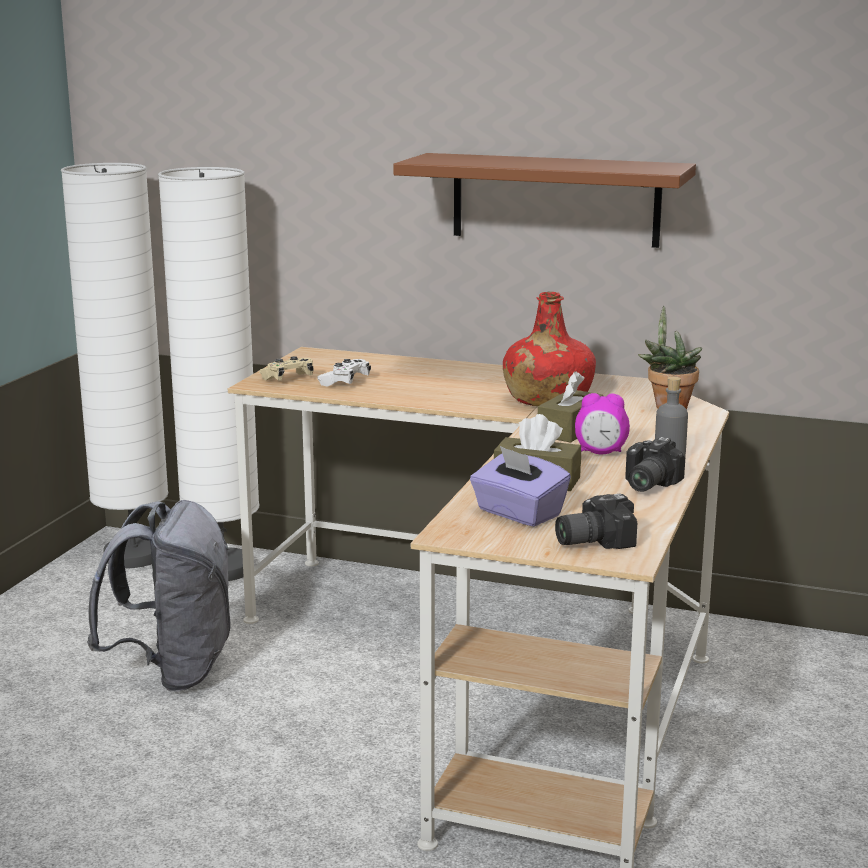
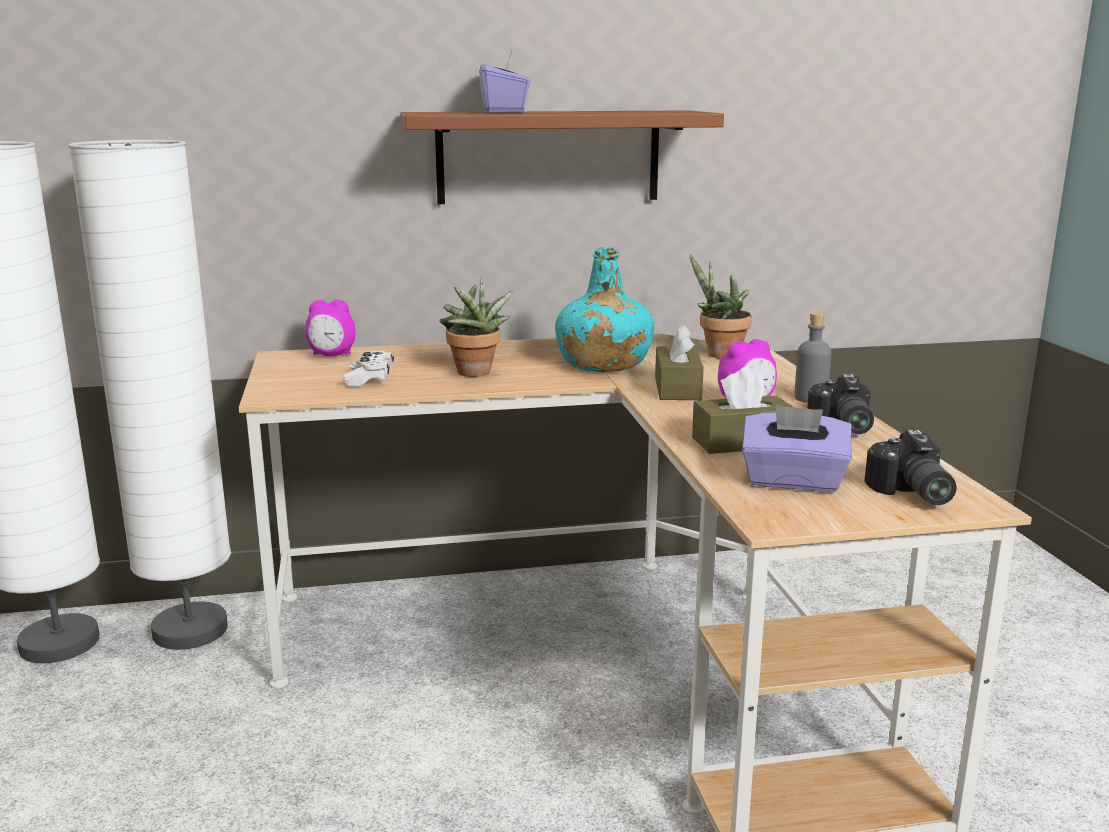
camera: 30 degrees left, 0 degrees up
(173, 671) = (238, 777): grey backpack -> none
(288, 378) = (298, 385): beige game controller -> none
(348, 358) = (332, 355): none -> alarm clock
(430, 390) = (475, 374): none -> potted plant
(501, 159) = (505, 111): none -> purple tissue box
(547, 399) = (602, 364): red bottle -> turquoise bottle
(590, 540) = (910, 494): camera -> camera turned 45 degrees counterclockwise

